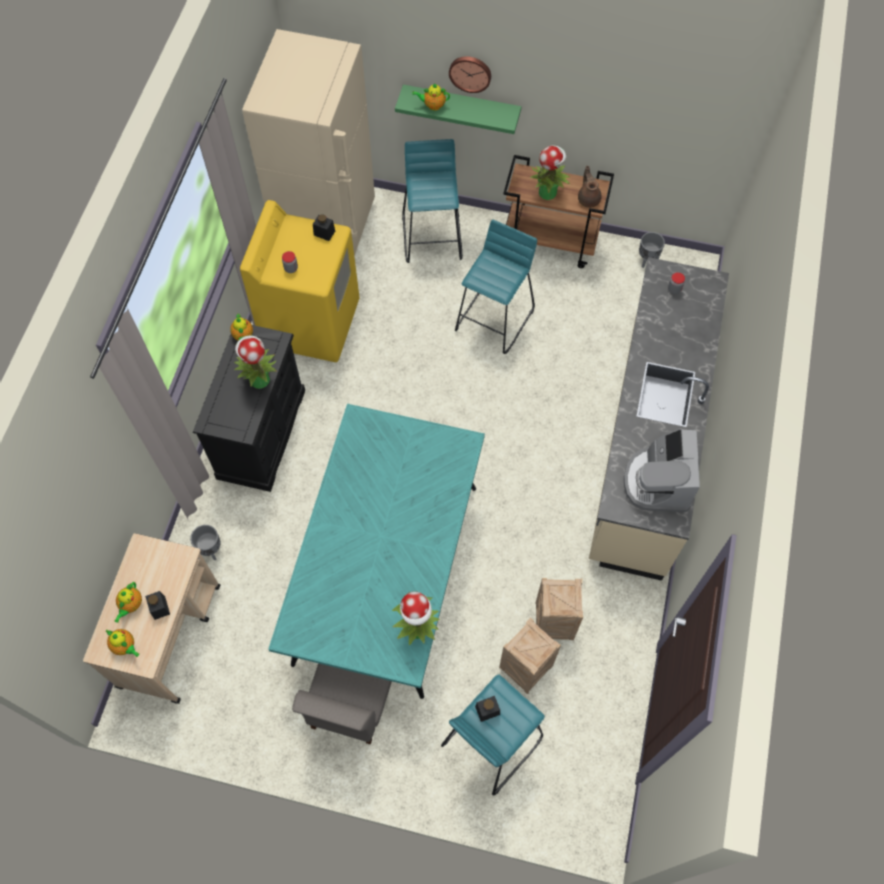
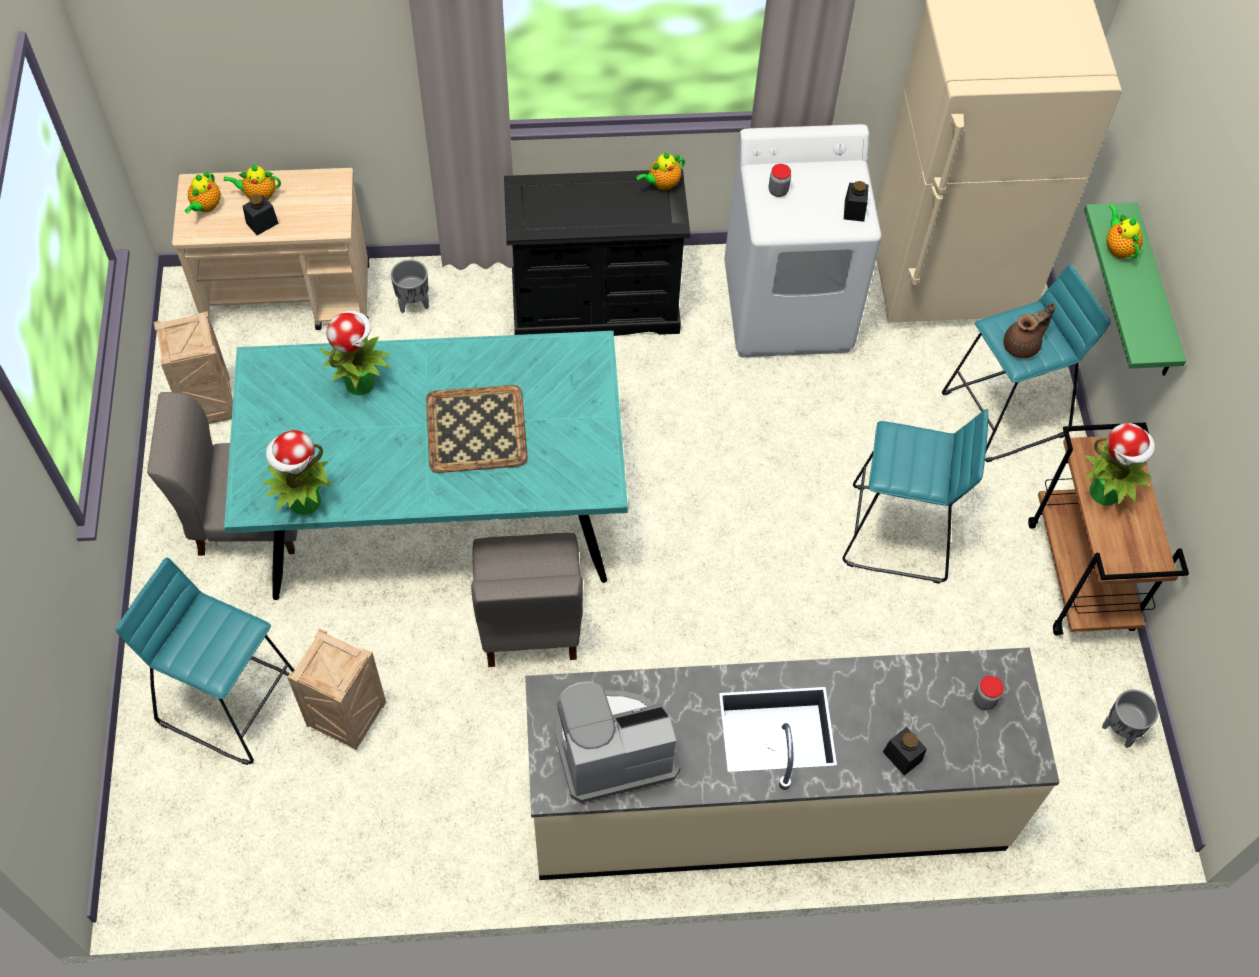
camera: 70 degrees right, 5 degrees down
(259, 379) = (605, 219): potted plant -> potted plant (360, 381)
(311, 322) = (788, 308): yellow washing machine -> white washing machine
(396, 506) = (475, 430): none -> tray
(470, 73) = (1181, 256): wall clock -> none
(487, 710) = (213, 621): black jar -> black jar (902, 756)
(488, 540) = (529, 619): none -> grey chair
(552, 623) = (425, 738): crate -> crate (208, 404)
(588, 199) = (1124, 553): brown teapot -> brown teapot (1022, 345)

